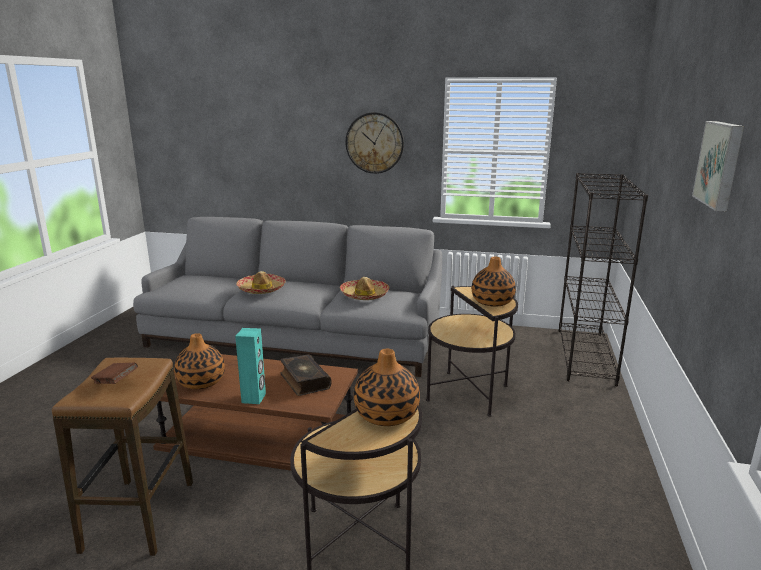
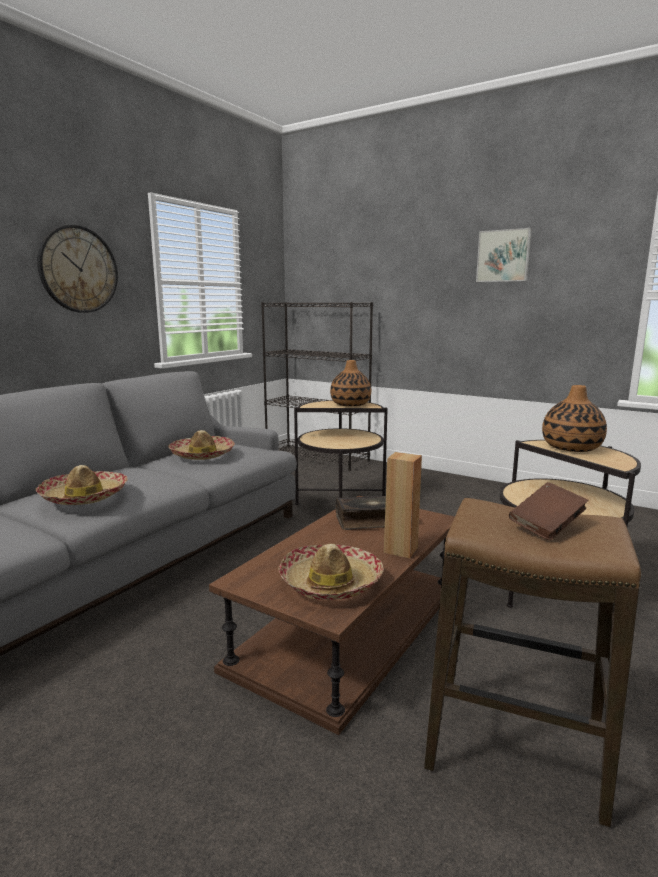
camera: 70 degrees left, 5 degrees down
(201, 382) = (331, 582): vase -> hat
(254, 398) = (401, 550): turquoise speaker -> brown speaker

